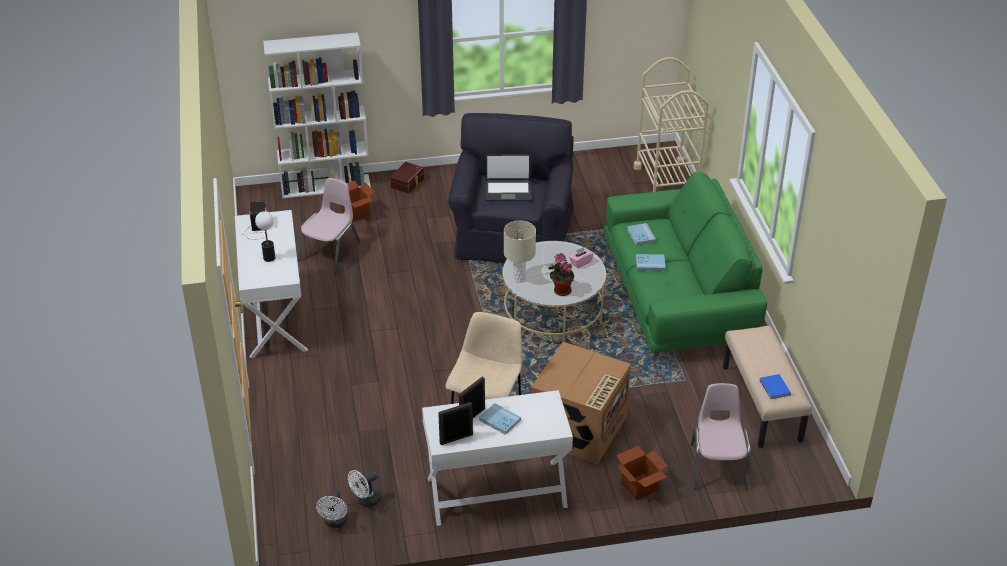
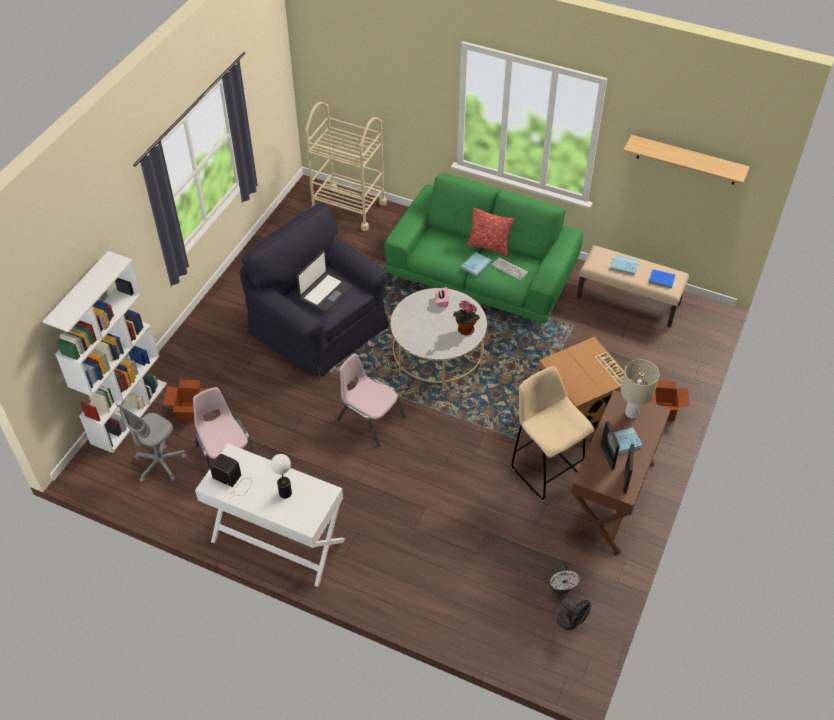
camera: 55 degrees left, 10 degrees up
(293, 225) = (160, 464): none -> grey office chair
(335, 523) = (571, 622): white fan -> black fan
(408, 183) = (185, 355): brown storage box -> none
(496, 493) = (611, 498): white desk -> brown desk
(519, 279) = (428, 347): beige table lamp -> beige table lamp (632, 413)
(641, 235) = (438, 251): blue book -> blue book (624, 266)
(669, 285) = (509, 269): none -> keyboard
(683, 261) = (489, 247): none -> pillow
(718, 466) = (672, 358): pink chair -> pink chair (370, 419)
(841, 264) = (687, 160): none -> shelf

